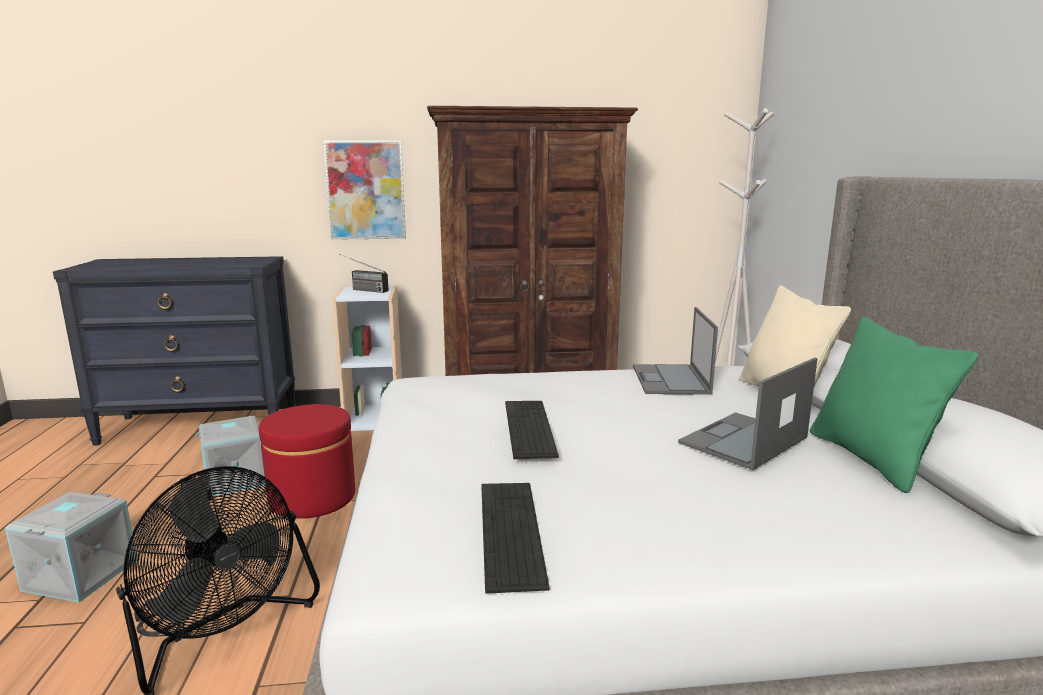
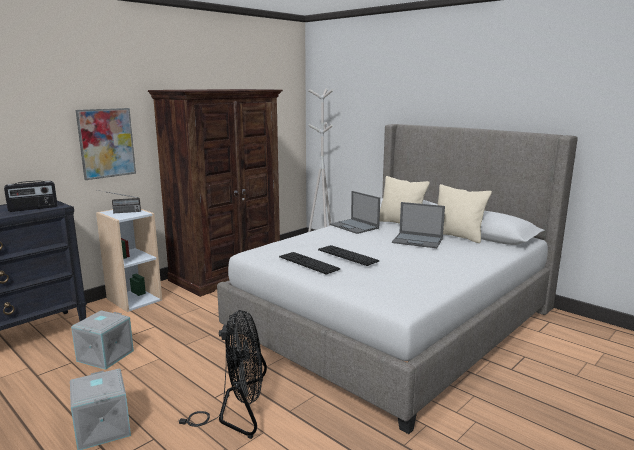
camera: 40 degrees left, 0 degrees up
(226, 264) = (33, 208): none -> radio
(312, 498) = (175, 346): red ottoman -> none
(510, 531) = (408, 285): keyboard -> keyboard (308, 263)
(743, 441) = (418, 241): laptop -> laptop turned 75 degrees counterclockwise
(871, 459) = (457, 236): green pillow -> beige pillow

